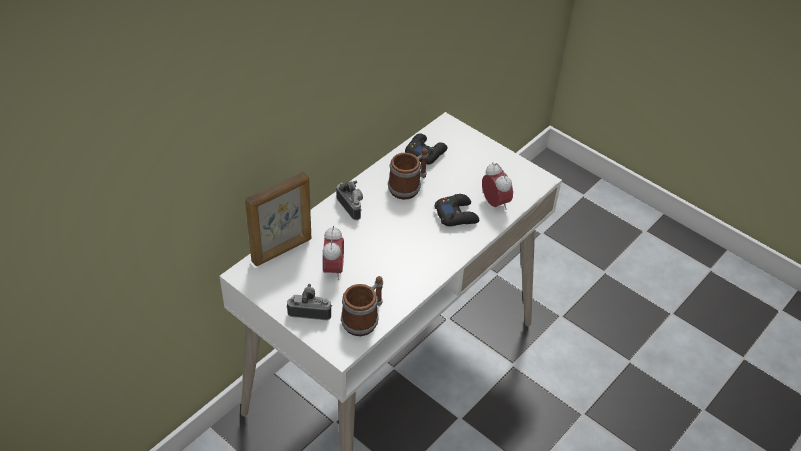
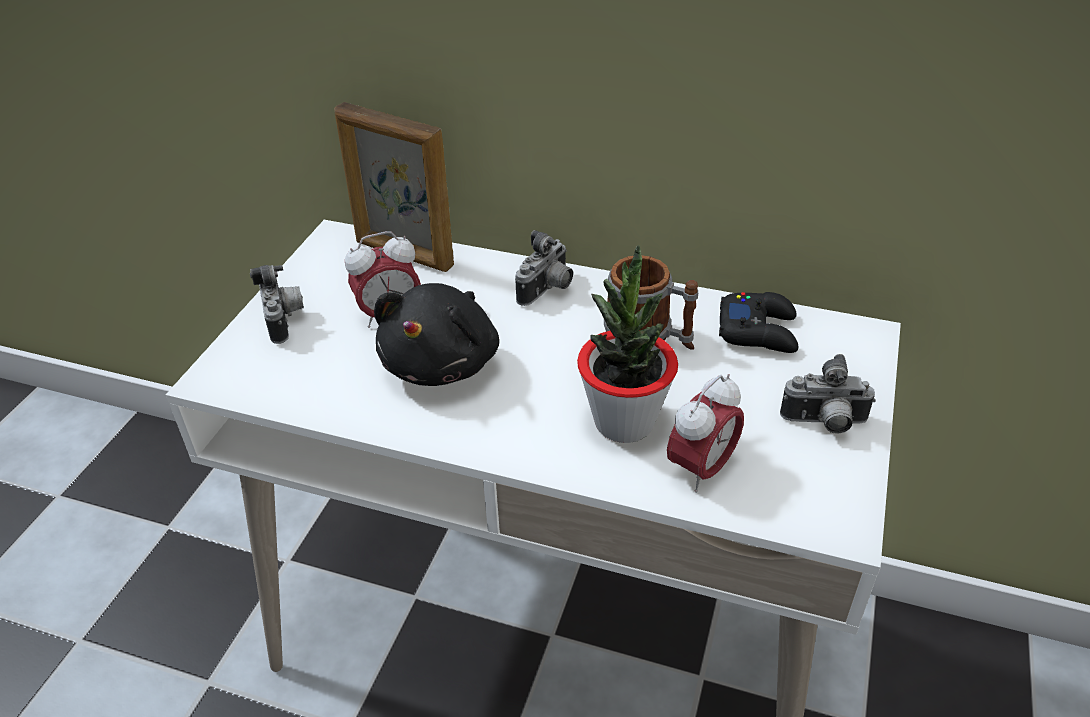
camera: 70 degrees right, 5 degrees down
(364, 319) = (292, 382): mug -> none
(383, 260) = (443, 362): none -> black plush toy
(456, 214) = (624, 421): black game controller -> potted plant
(489, 160) = (824, 424): none -> camera

